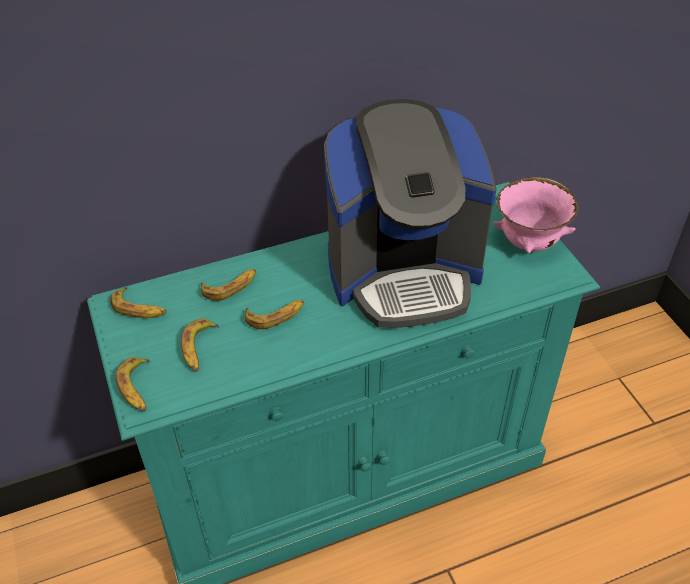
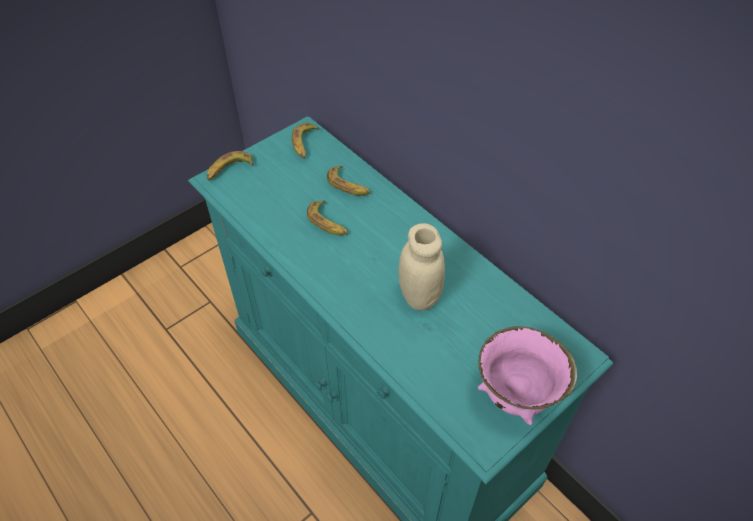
camera: 70 degrees right, 5 degrees up
(199, 348) = (277, 189): banana -> none
(403, 272) = (419, 296): coffee machine -> beige jar

